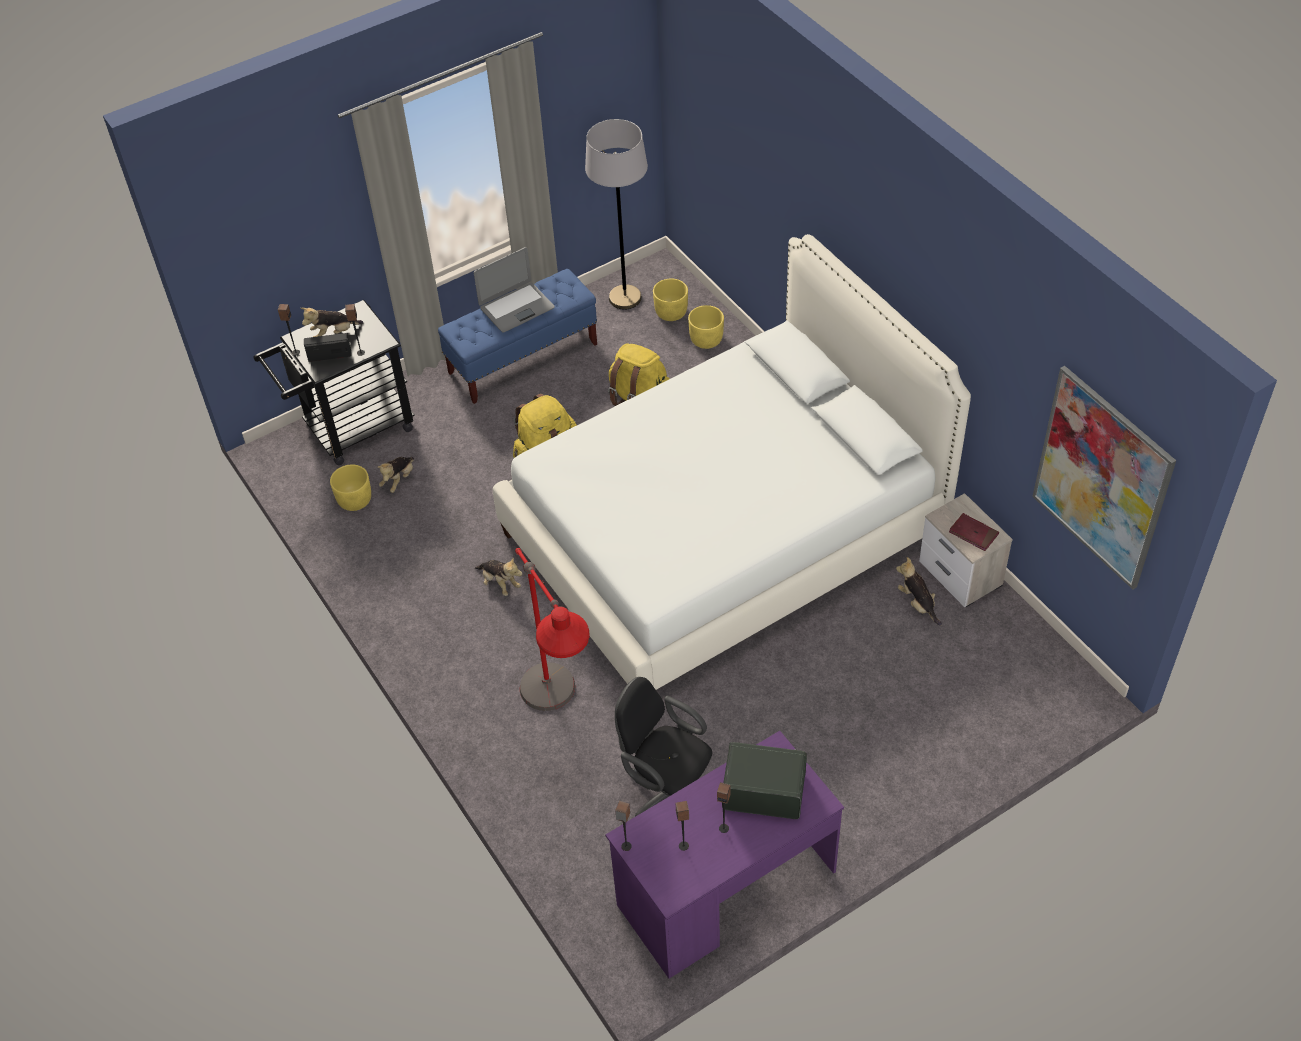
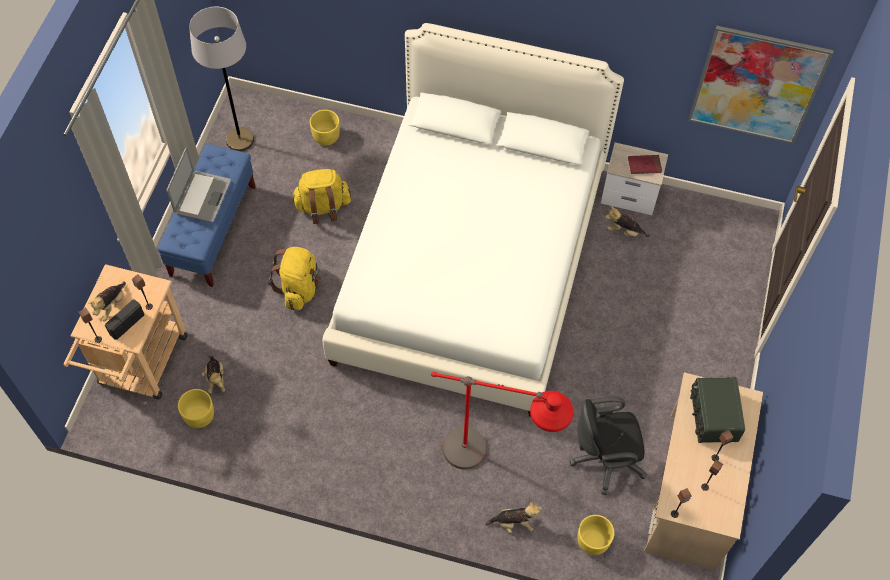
camera: 45 degrees left, 10 degrees up
(350, 430) = (140, 367): black cart -> beige cart
(500, 583) = (362, 401): plush toy -> plush toy (514, 523)
(671, 312) = (282, 131): yellow planter -> yellow planter (592, 541)
(726, 888) = (691, 490): purple desk -> beige desk
(764, 790) = (712, 416): radio -> radio turned 60 degrees counterclockwise

